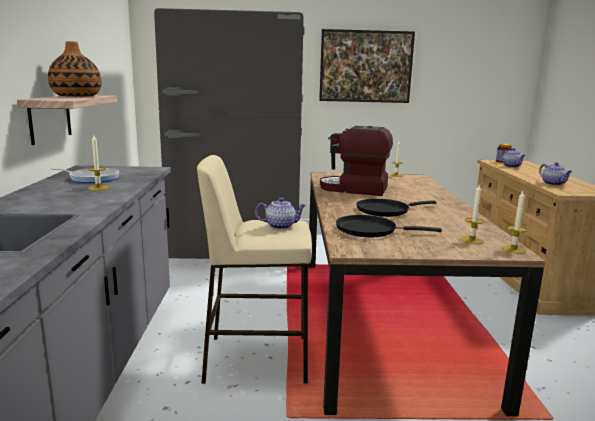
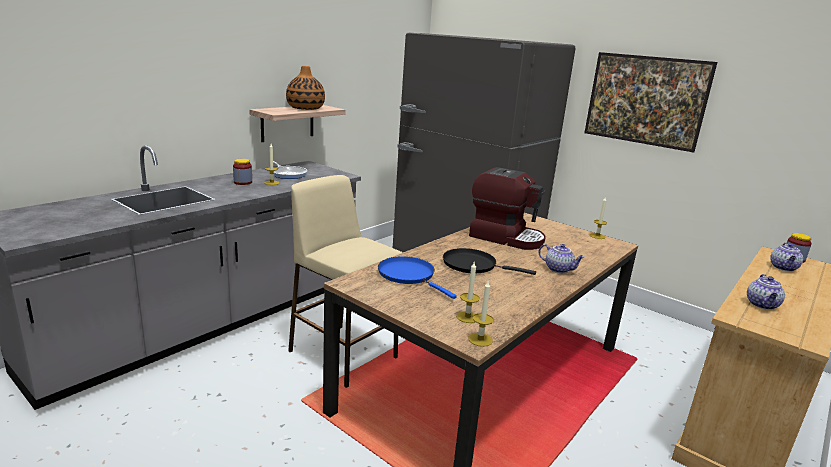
camera: 40 degrees right, 5 degrees up
(62, 194) = (243, 182): none -> jar
(280, 226) = (361, 248): teapot -> teapot (558, 269)
(354, 189) = (506, 237): coffee machine -> coffee machine turned 150 degrees clockwise
(370, 230) = (409, 275): black frying pan -> blue frying pan

